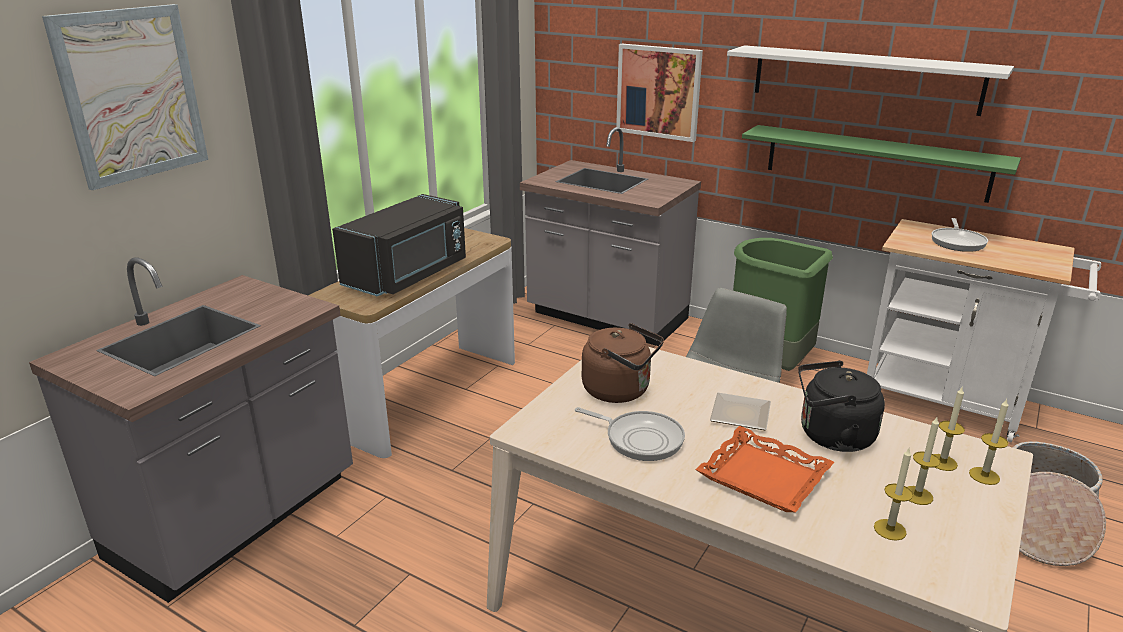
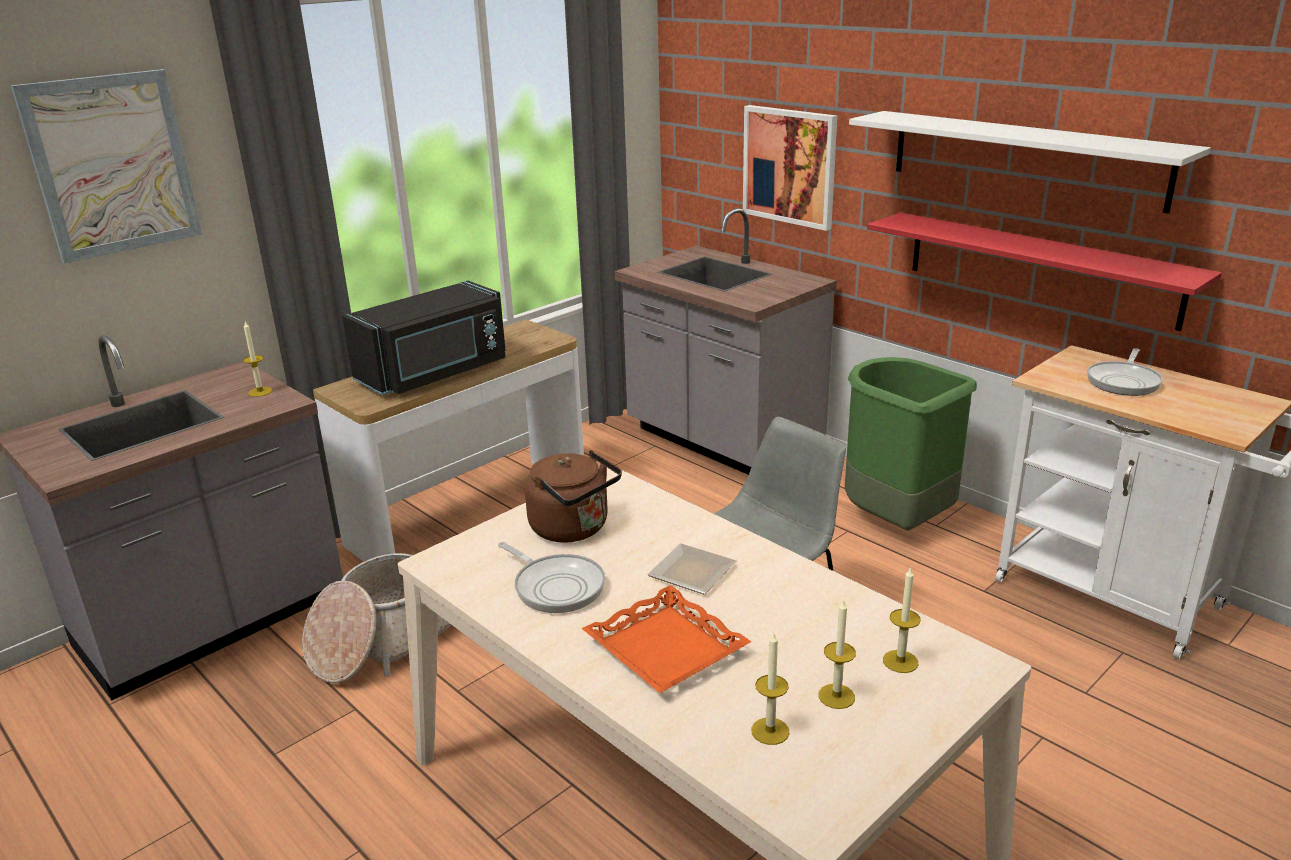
camera: 15 degrees right, 0 degrees up
(831, 436) = (783, 612): black kettle -> none
(875, 162) = (1039, 268): green shelf -> red shelf
(984, 476) = (942, 685): candle -> candle (260, 392)
(1039, 522) = (1157, 769): basket -> basket (381, 642)

